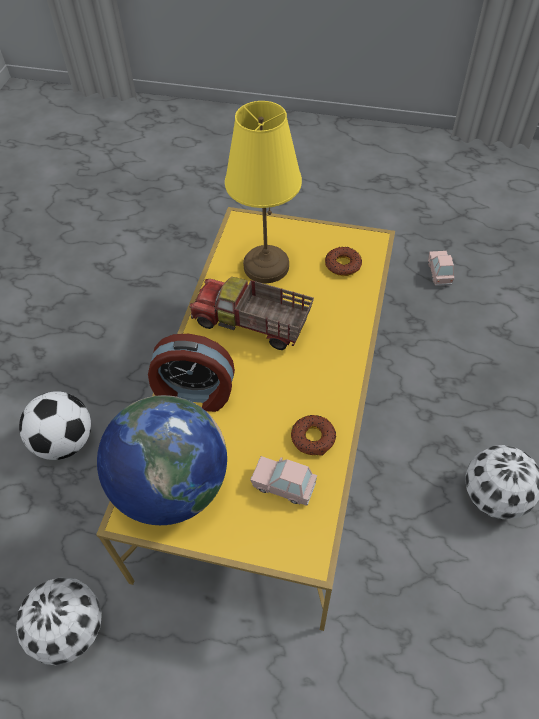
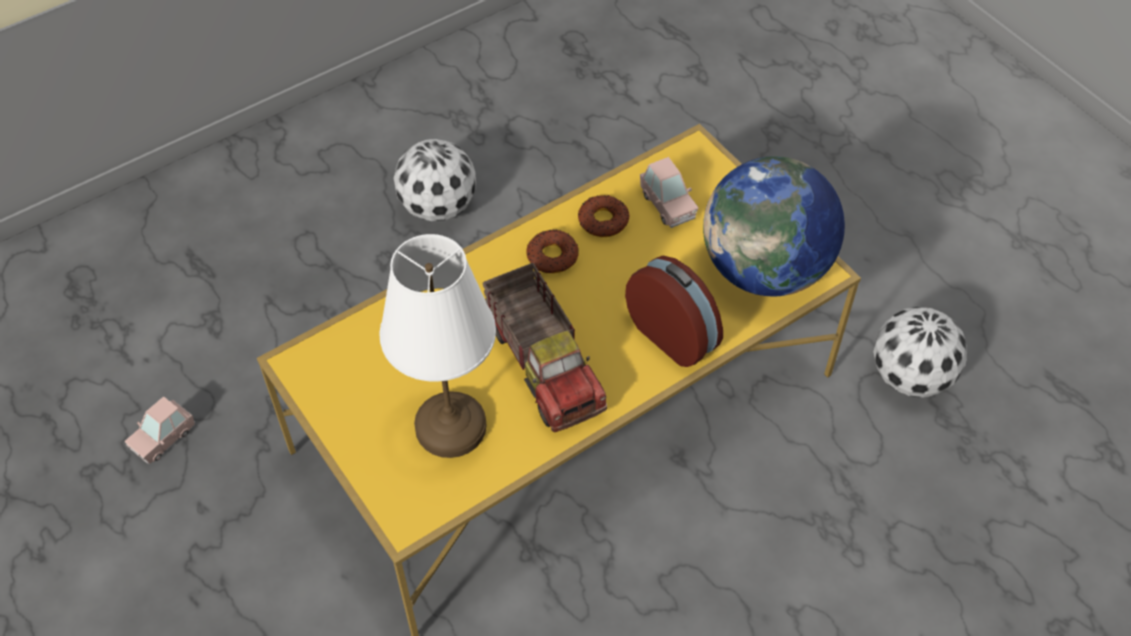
camera: 140 degrees left, 0 degrees up
(65, 441) = (810, 575): football -> none
(266, 267) = (452, 425): yellow table lamp -> white table lamp
(343, 265) = (368, 360): donut -> donut (552, 256)

